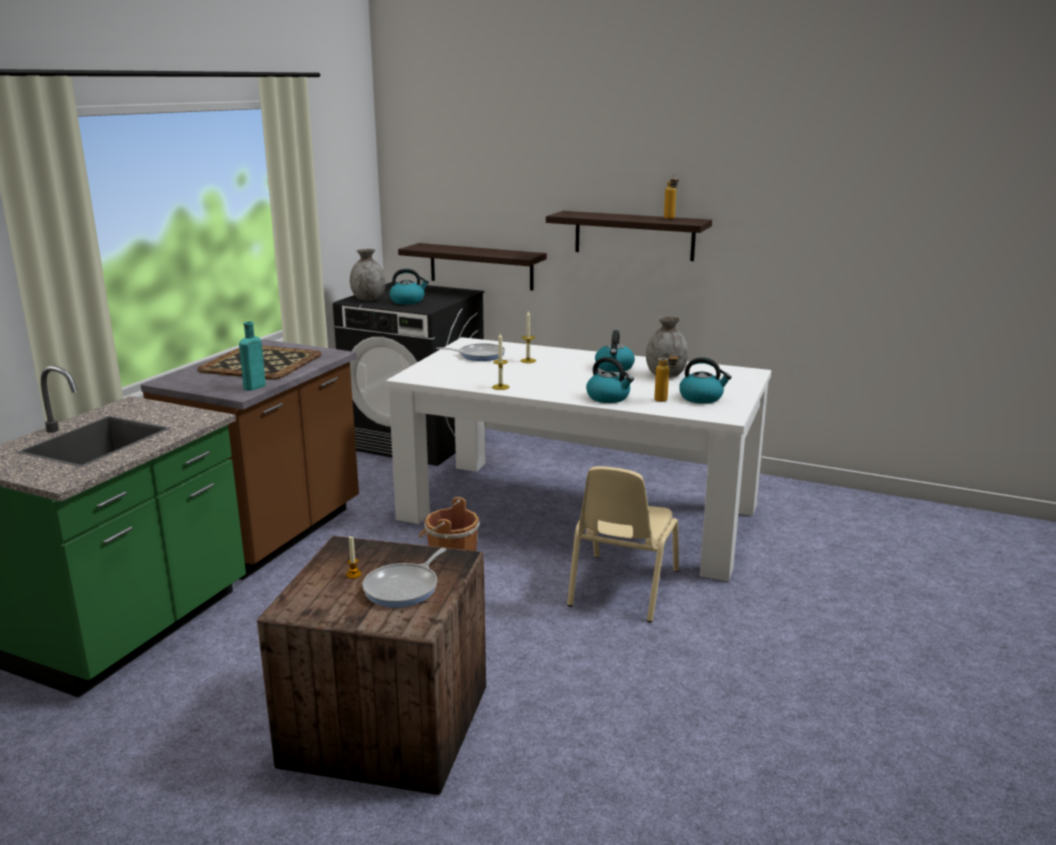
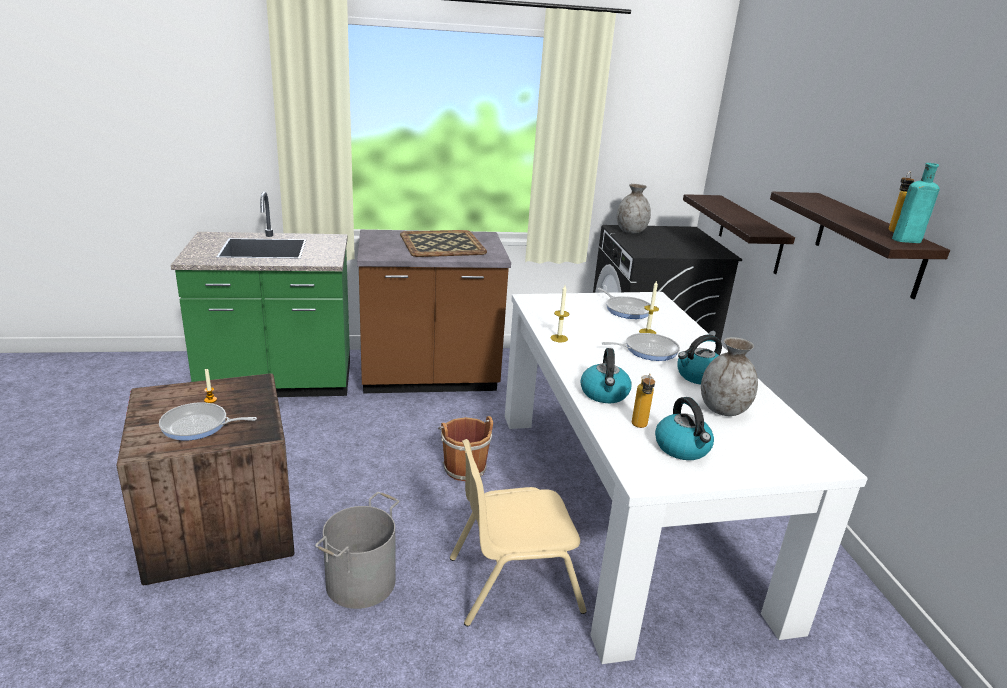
camera: 55 degrees right, 5 degrees up
(253, 387) = (388, 255): turquoise bottle -> turquoise bottle (904, 240)
(408, 301) = (652, 243): kettle -> none
(557, 658) = (361, 582): none -> grey bucket
(558, 369) = (647, 350): none -> frying pan

